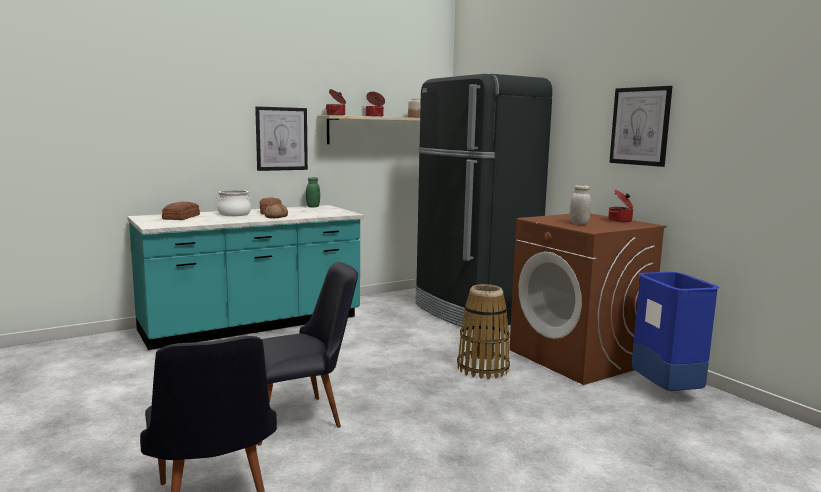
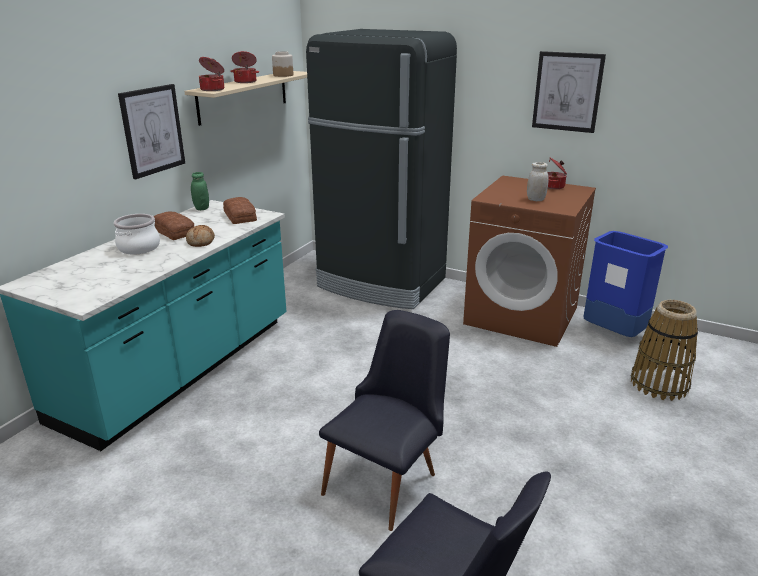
camera: 30 degrees left, 15 degrees up
(182, 217) = (83, 271): bread -> bread (240, 216)
(483, 368) = (467, 354): basket -> basket (659, 384)

